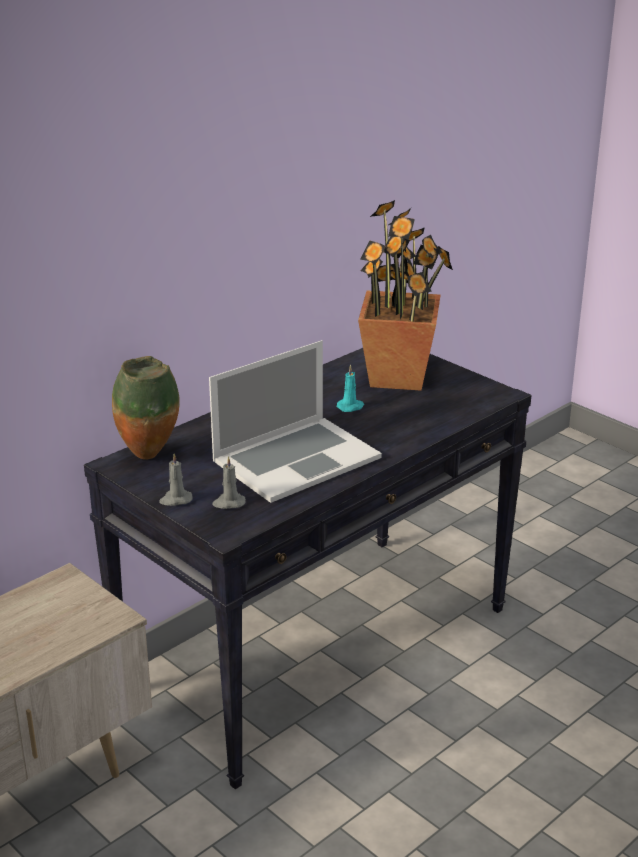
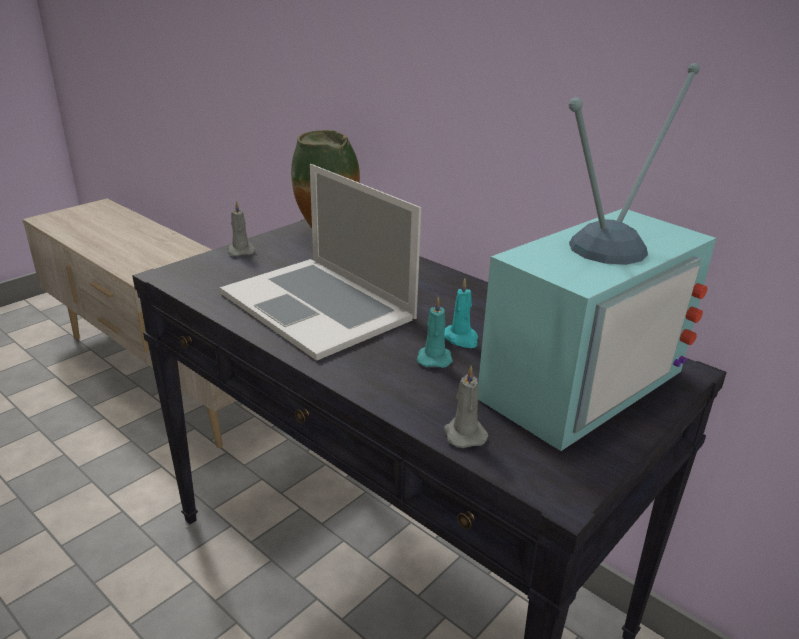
camera: 85 degrees right, 0 degrees up
(228, 503) = (227, 273): grey candle -> grey candle (464, 433)
(376, 417) = (434, 358): none -> turquoise candle
(399, 377) = (575, 378): potted plant -> television

